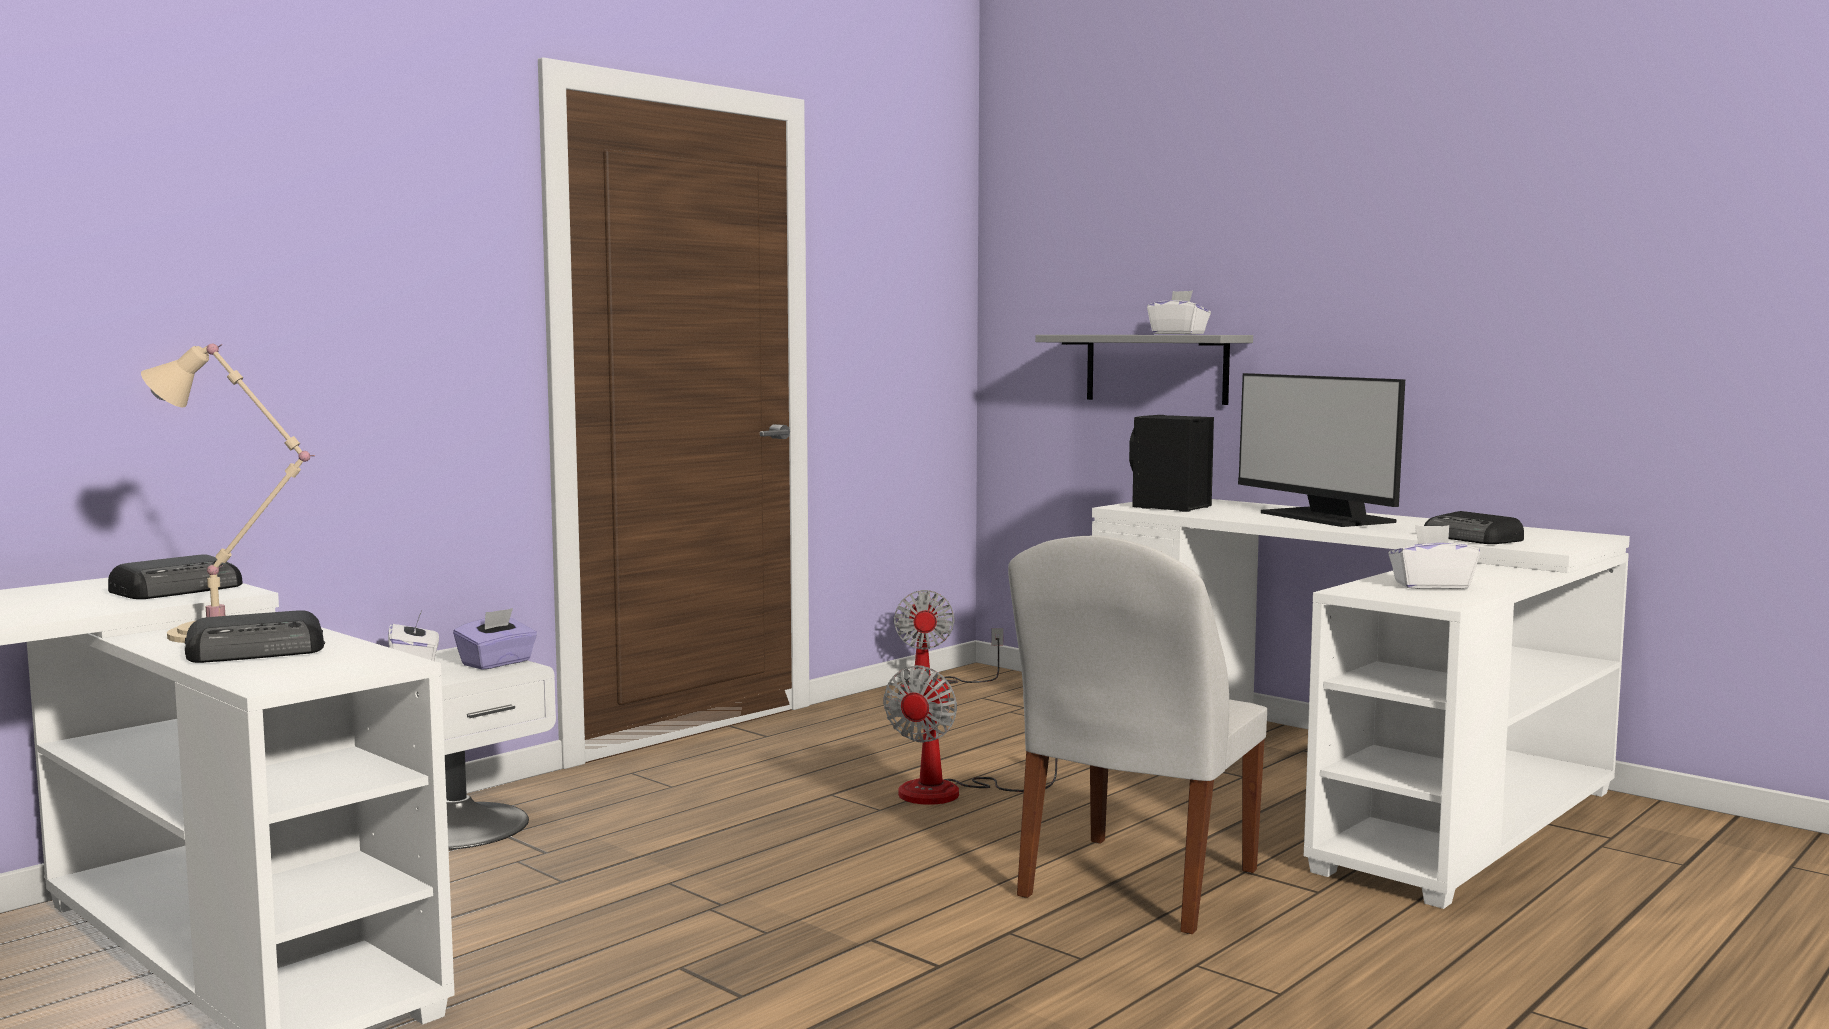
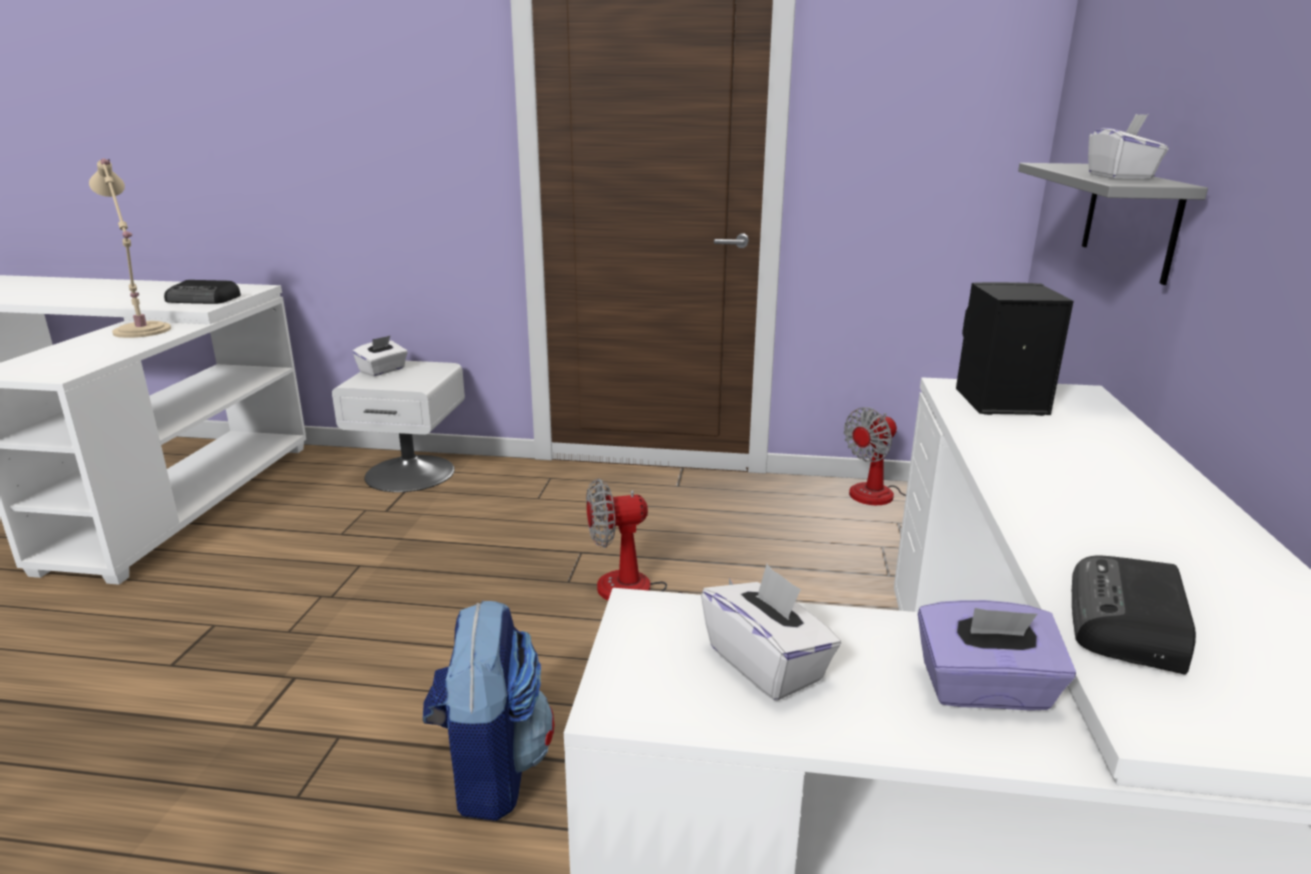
camera: 55 degrees right, 15 degrees up
(258, 651) = (89, 348): radio -> none
(497, 663) = (412, 381): purple tissue box -> purple tissue box (985, 690)
(1135, 886) = (490, 770): white chair -> backpack
(1324, 518) = (1103, 484): monitor -> none

